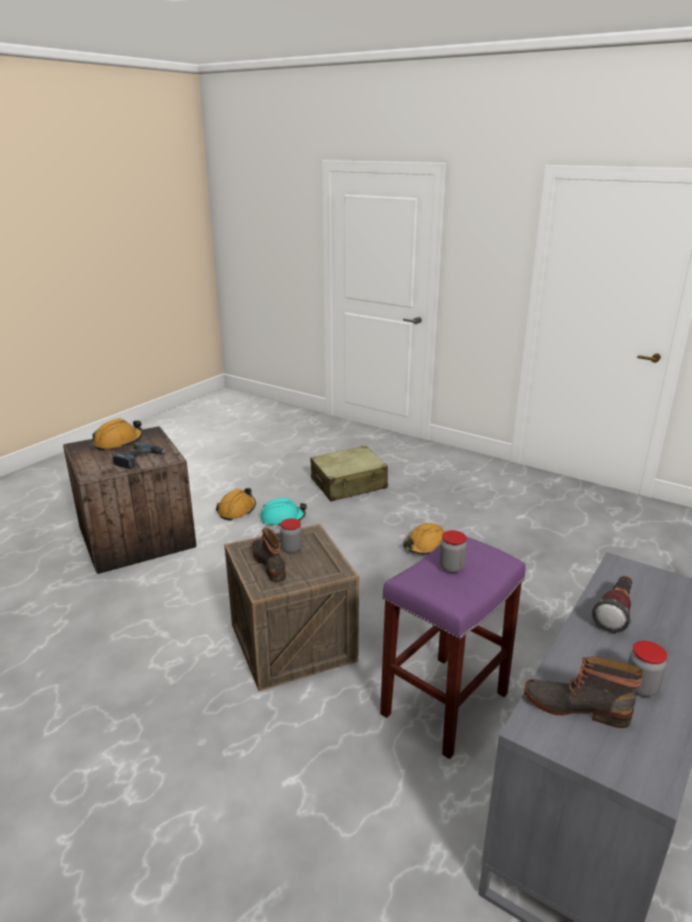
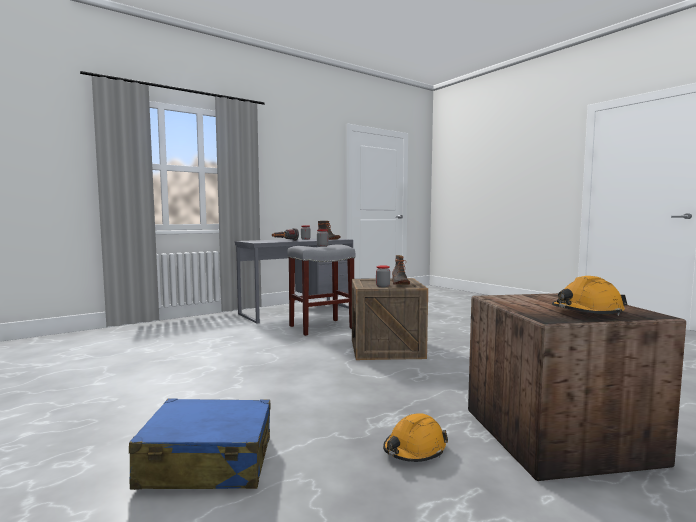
camera: 160 degrees left, 20 degrees down
(140, 459) = (530, 298): power drill -> none
(282, 518) = (352, 425): turquoise hard hat -> none
(349, 484) = (207, 463): beige suitcase -> blue suitcase
(425, 546) = (231, 376): orange hard hat -> none
(445, 702) = (320, 327): purple stool -> grey stool

